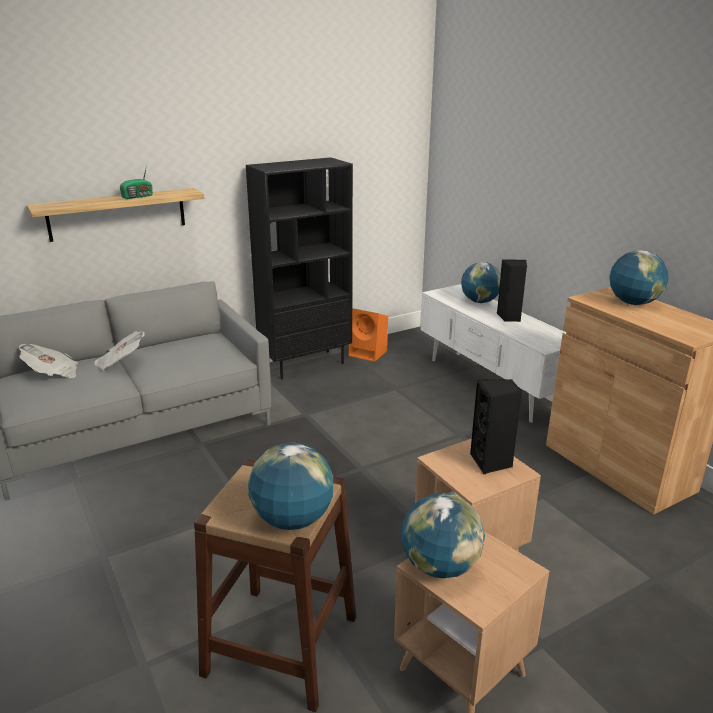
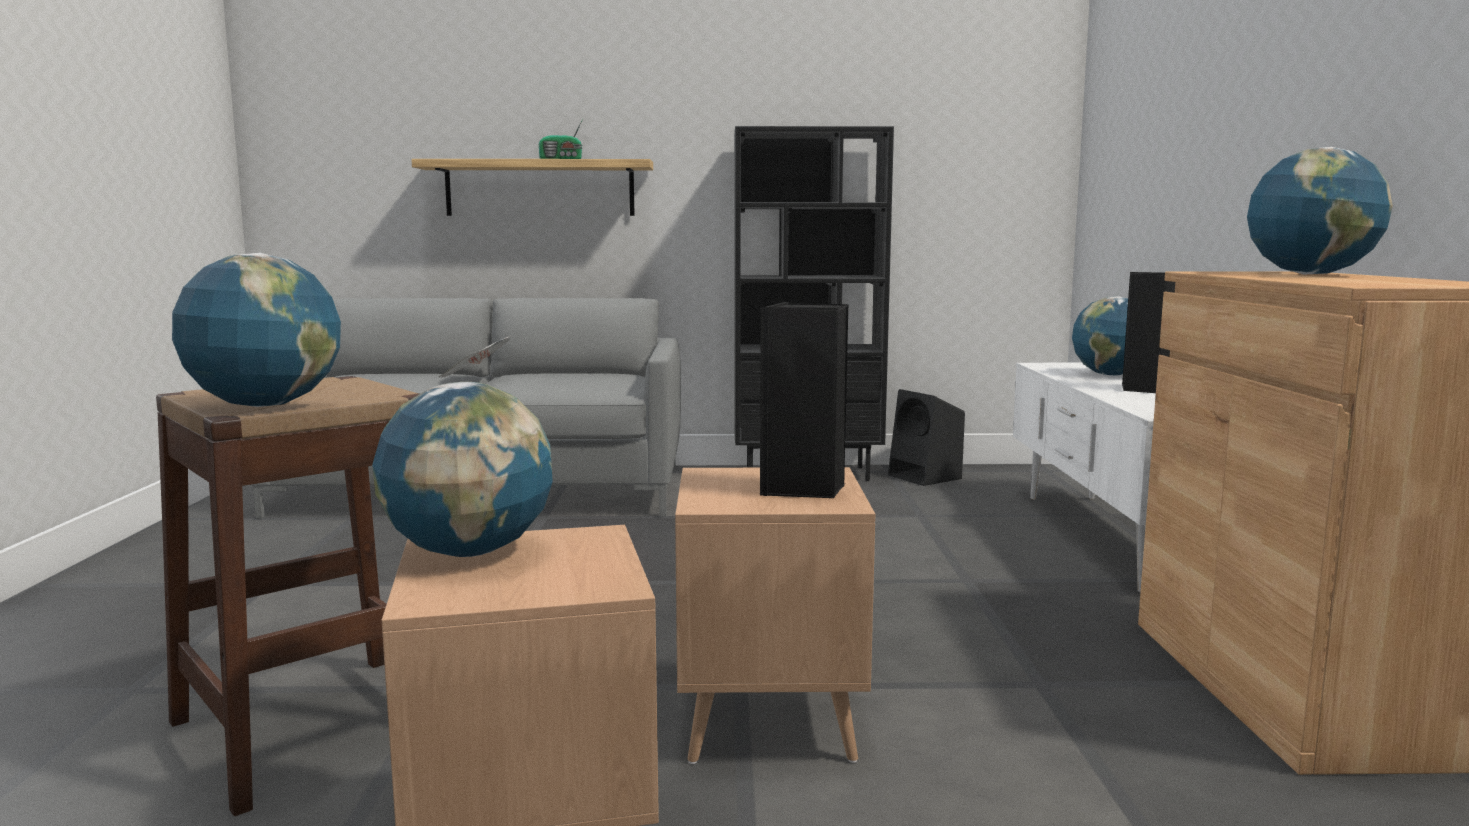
camera: 30 degrees right, 15 degrees down
(52, 373) = (387, 376): newspaper -> none
(369, 353) = (926, 477): orange speaker -> black speaker

